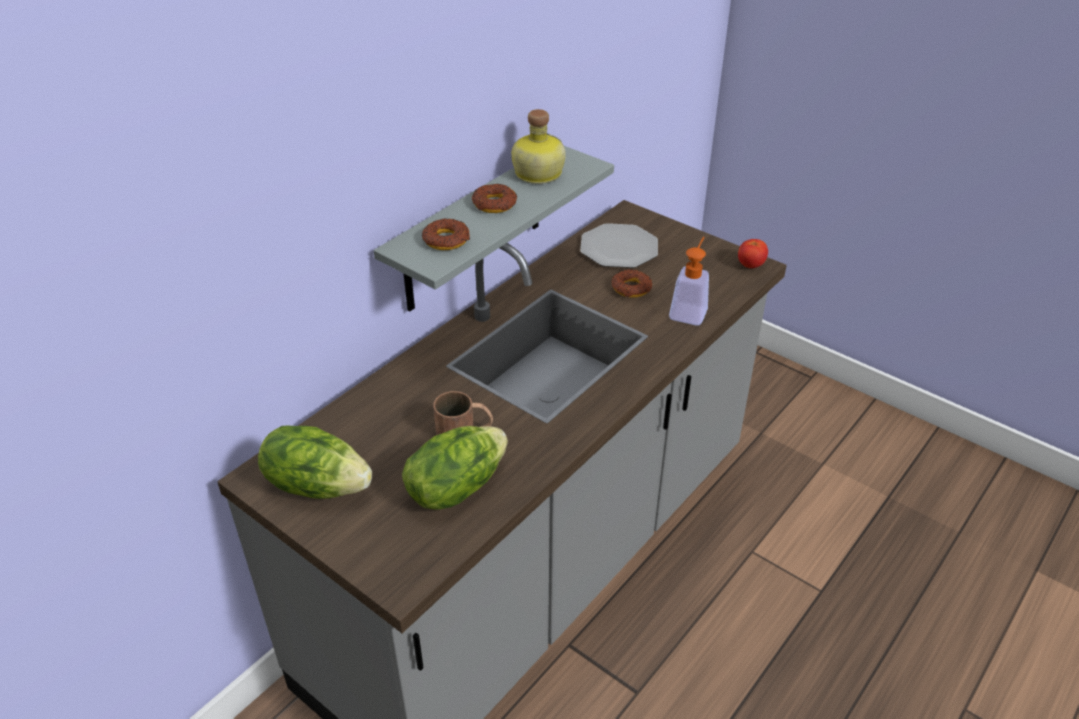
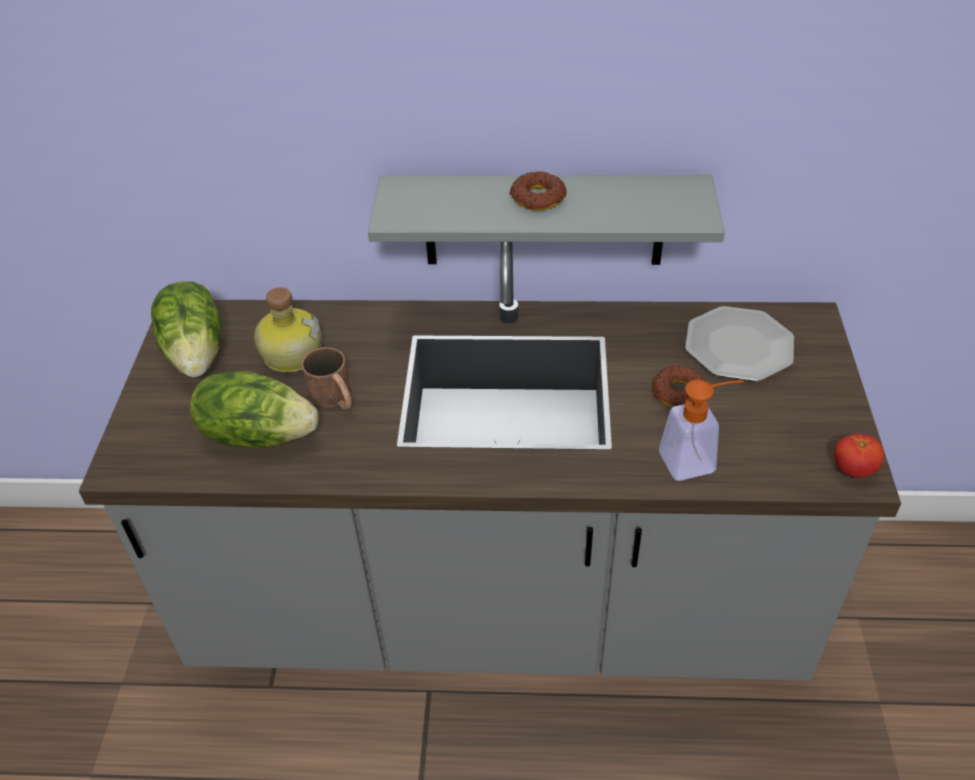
camera: 55 degrees right, 5 degrees up
(446, 240) = (440, 203): donut -> none
(536, 173) = (630, 193): bottle -> bottle (291, 353)

